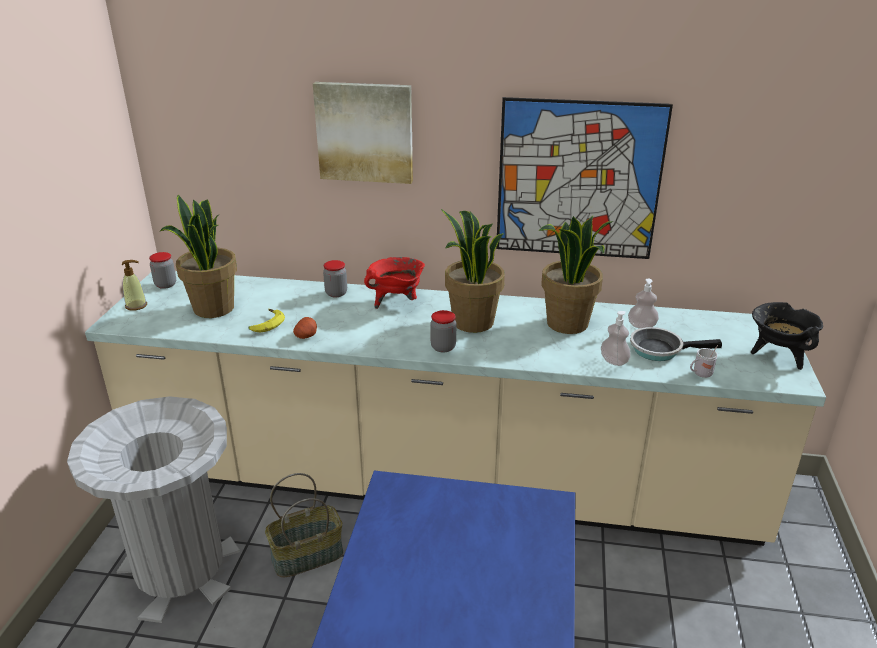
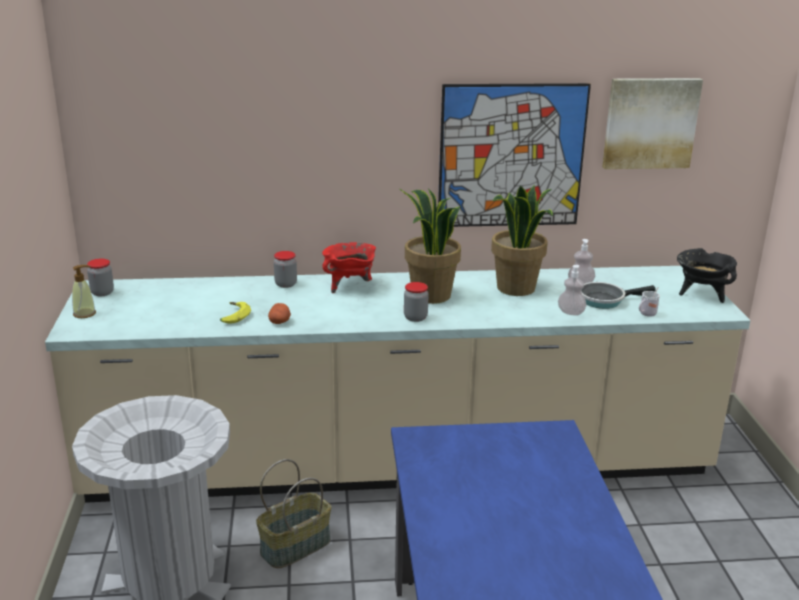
camera: 15 degrees left, 5 degrees down
(213, 308) = (168, 308): potted plant -> none
(365, 132) = (311, 123): picture -> picture (650, 123)

